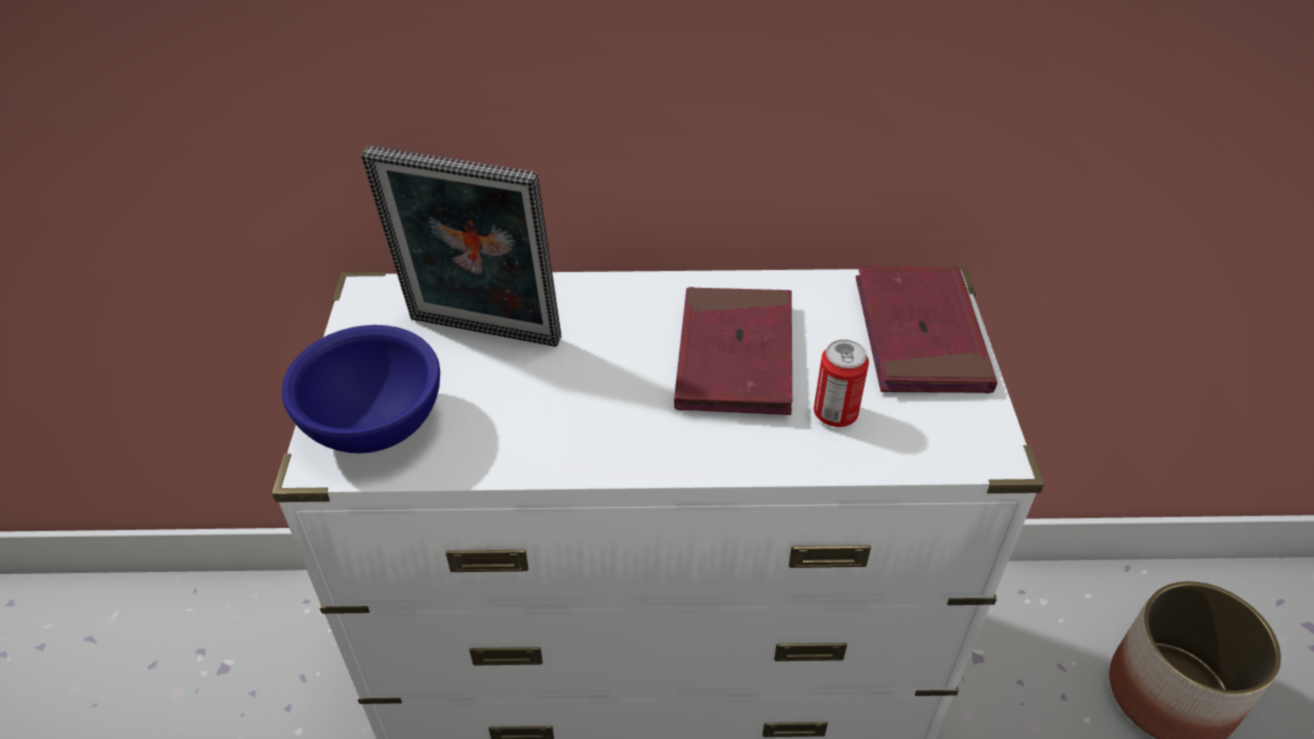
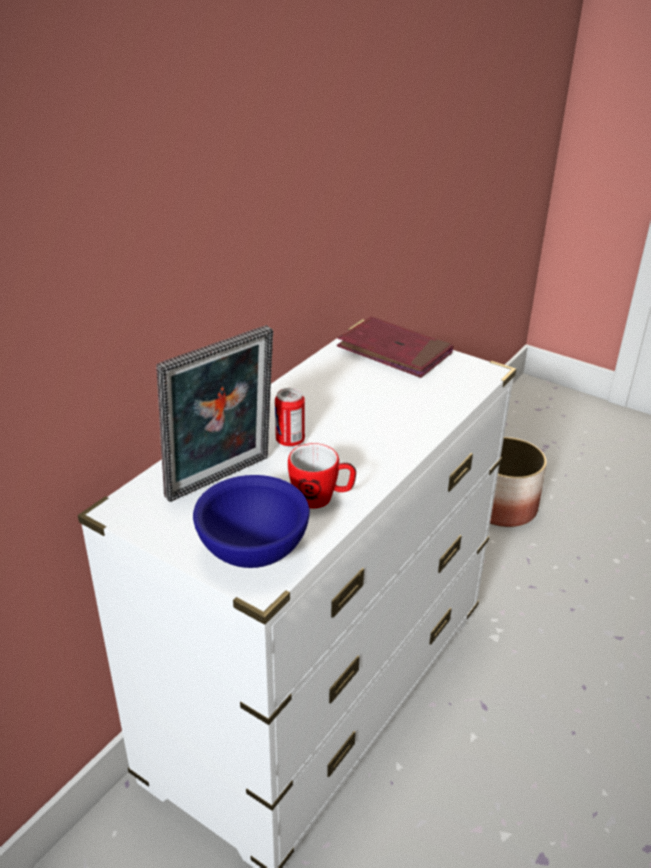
camera: 55 degrees left, 10 degrees down
(517, 432) = (321, 498): none -> mug
(735, 356) = (346, 406): red book -> none
(835, 414) = (419, 397): can -> can (290, 440)

